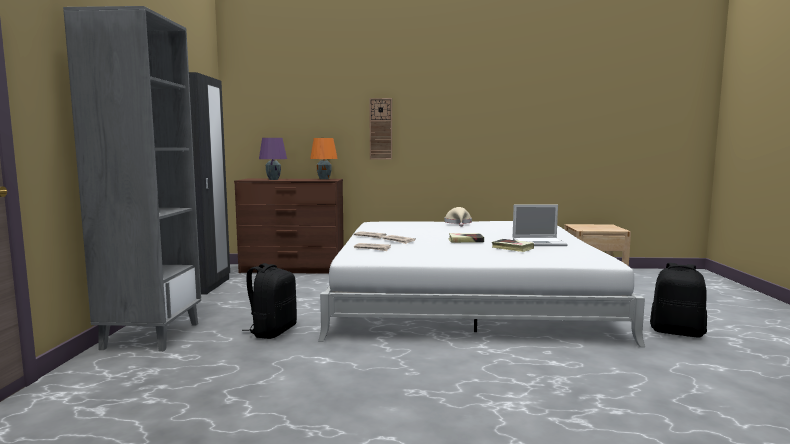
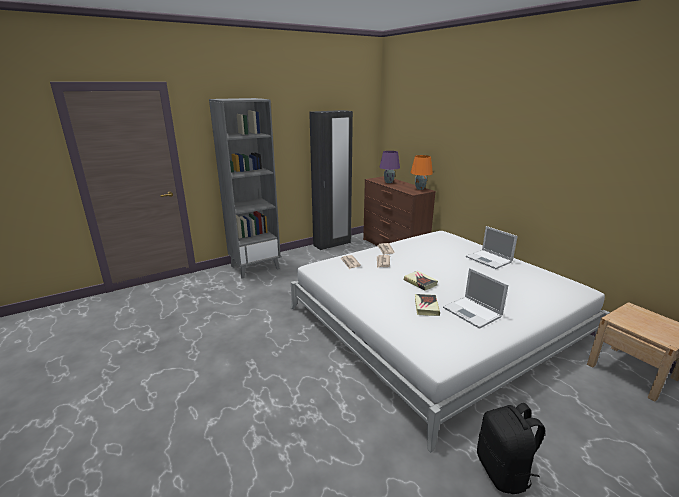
camera: 55 degrees right, 15 degrees up
(272, 331) = (290, 290): black backpack -> none
(381, 129) = (468, 154): wall clock -> none
(458, 223) = (489, 259): beige hat -> laptop

